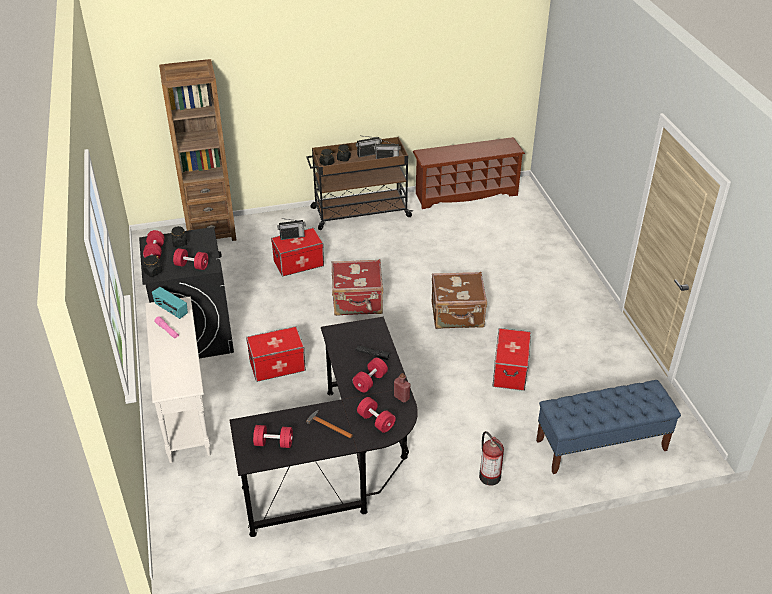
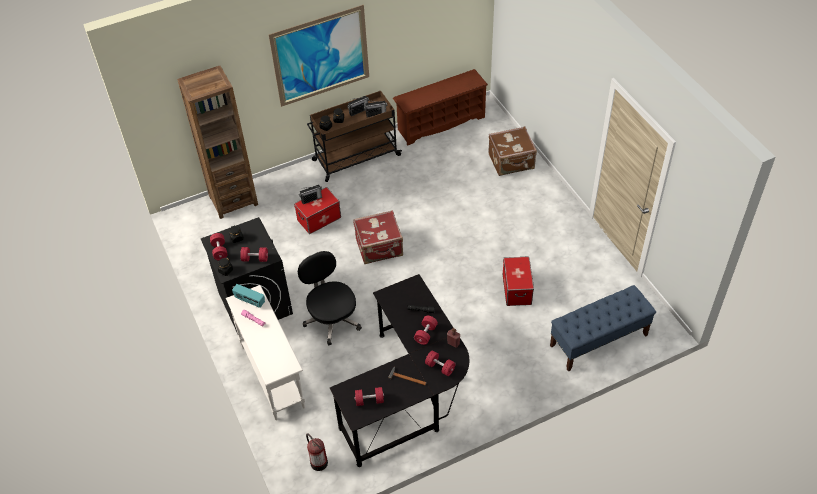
camera: 10 degrees left, 10 degrees up
(277, 365) = (332, 319): storage box -> black office chair
(331, 77) = (321, 56): none -> picture
(457, 315) = (463, 245): brown suitcase -> brown suitcase (511, 162)
(489, 475) = (521, 382): fire extinguisher -> fire extinguisher (318, 462)

